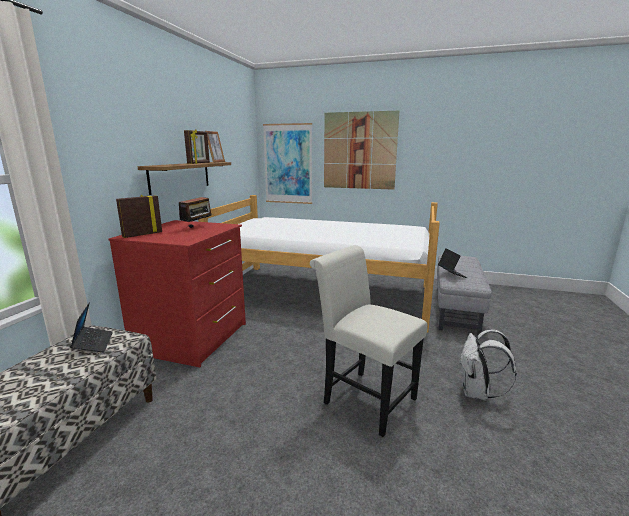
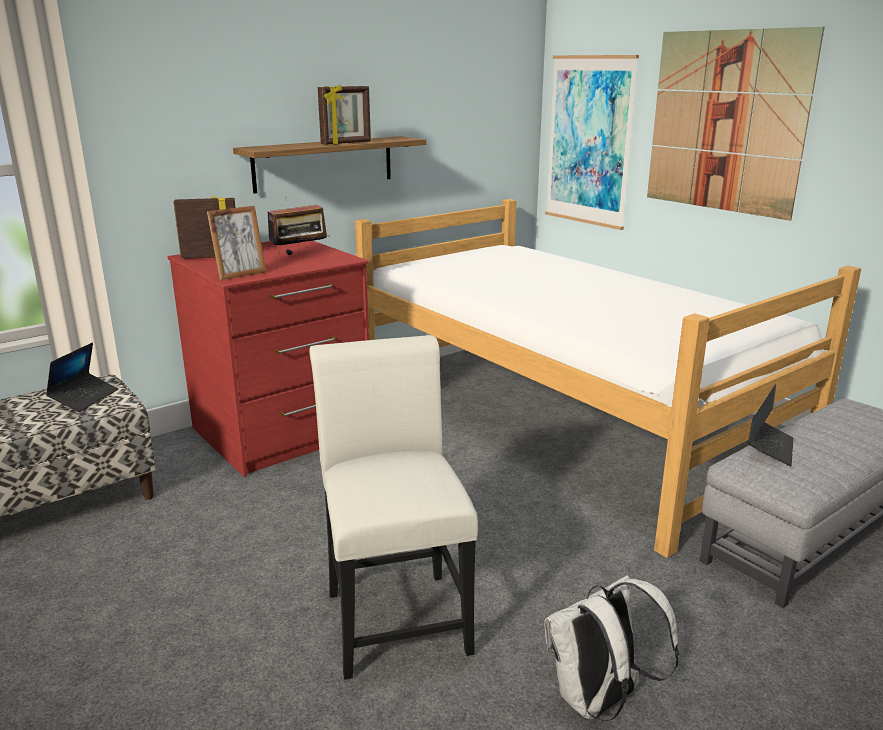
camera: 35 degrees right, 5 degrees up
(216, 162) = (396, 139): picture frame -> picture frame (240, 274)

